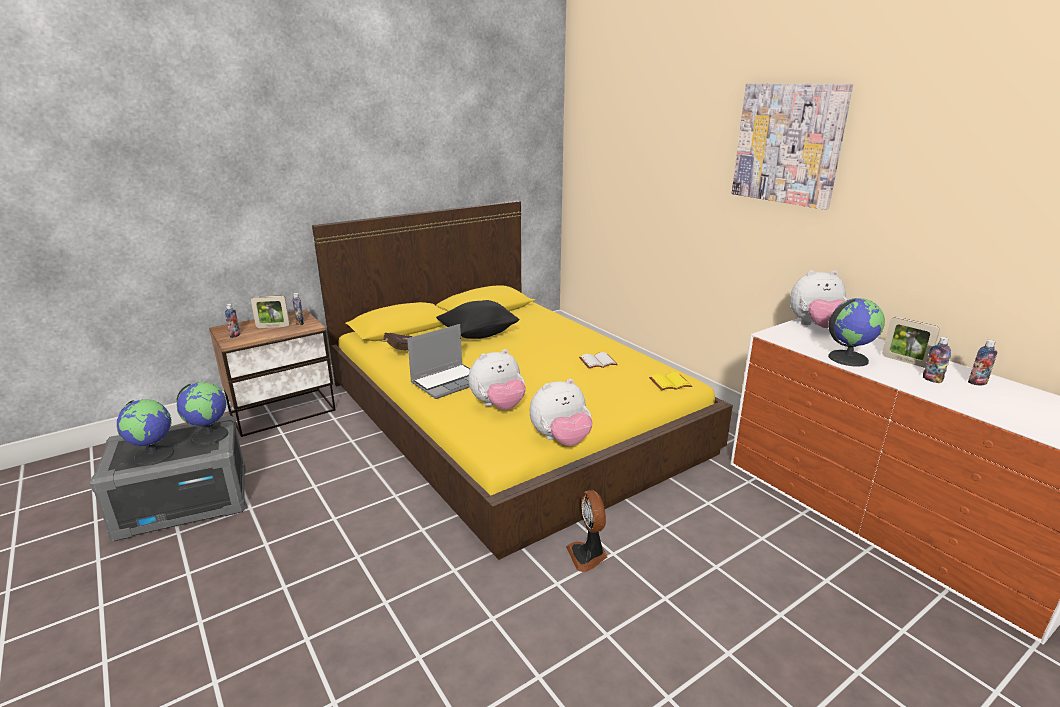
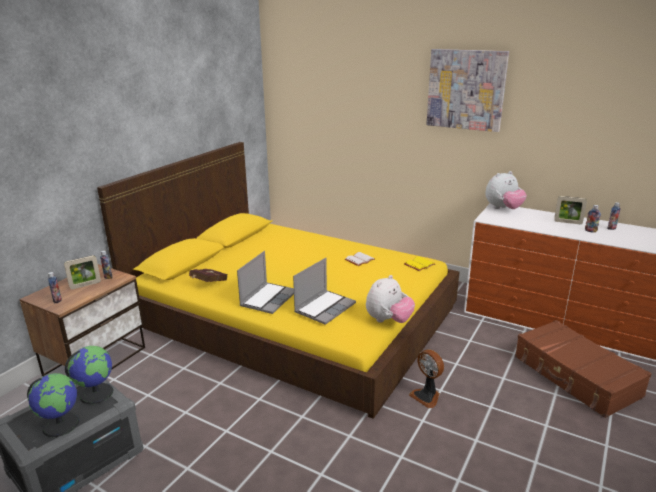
camera: 25 degrees left, 0 degrees up
(478, 334) = (251, 257): black pillow -> none
(498, 406) = (325, 307): plush toy -> laptop
(835, 601) = (575, 377): none -> brown suitcase
(847, 358) = (539, 226): globe -> none

